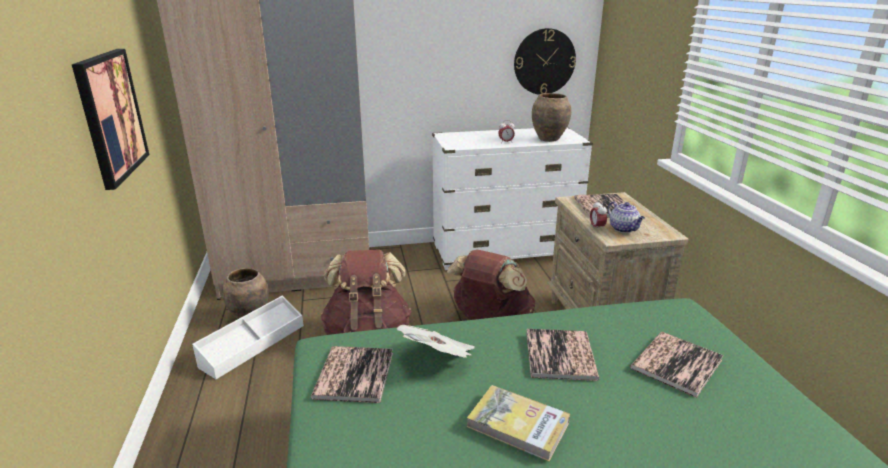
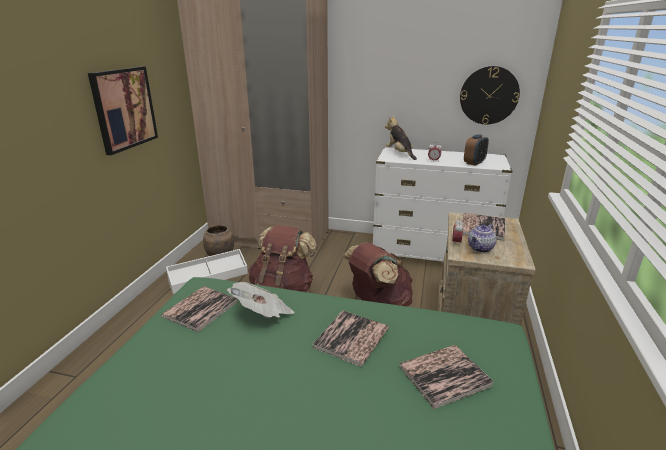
camera: 25 degrees right, 0 degrees up
(460, 139) = (399, 154): none -> plush toy
(518, 425) = (268, 378): book -> none
(548, 139) = (474, 163): brown vase -> alarm clock
(624, 229) = (480, 249): teapot -> teapot turned 45 degrees clockwise

